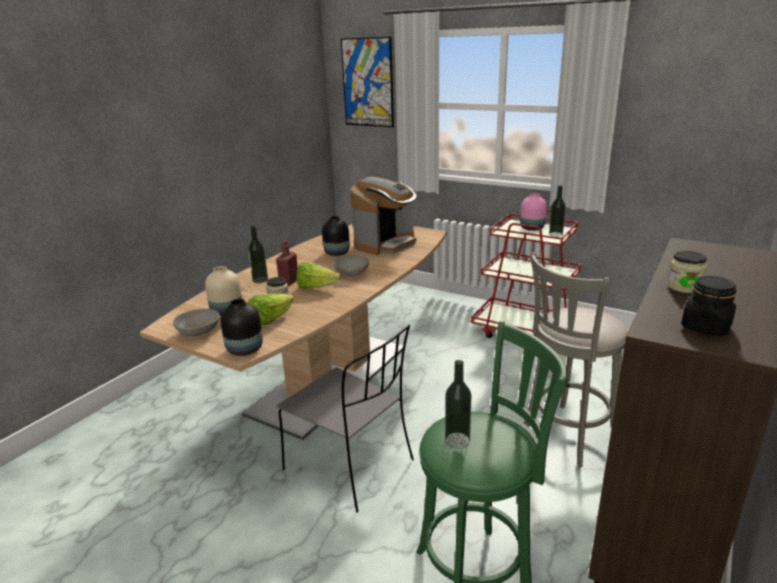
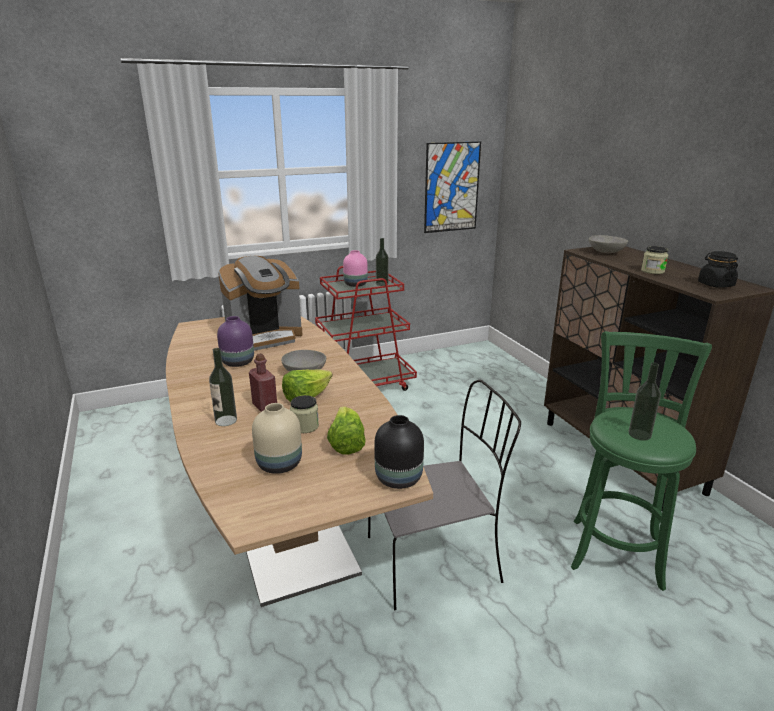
camera: 55 degrees left, 0 degrees up
(198, 332) = (308, 498): grey bowl -> grey bowl (605, 252)
(336, 253) = (237, 362): black vase -> purple vase
(367, 83) = (93, 153): picture -> picture (451, 187)
(386, 244) = (265, 337): coffee machine -> coffee machine turned 75 degrees clockwise
(566, 436) = (504, 437): grey stool -> none

